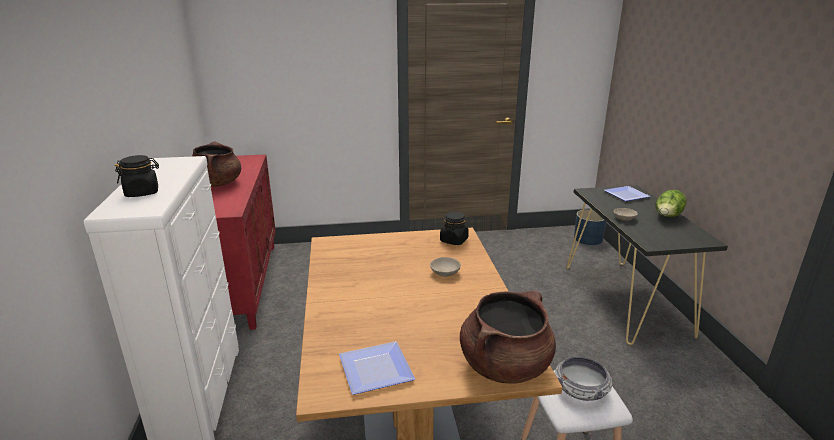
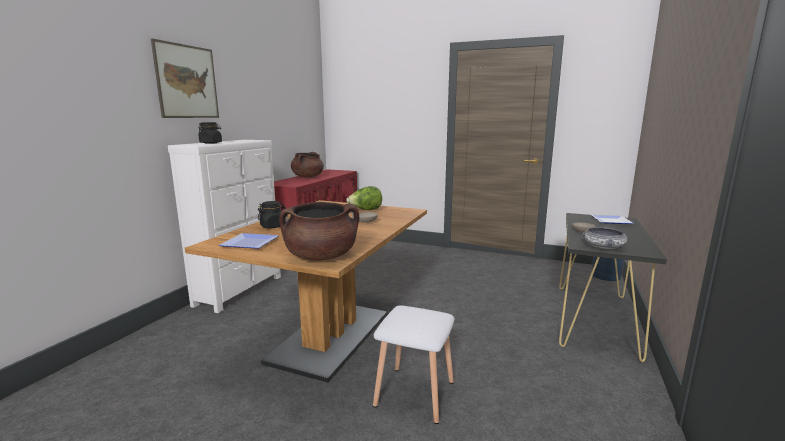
camera: 30 degrees right, 10 degrees down
(70, 88) = (187, 82): none -> picture
(454, 240) = (401, 212): black jar -> black jar (272, 226)
(581, 389) = (416, 318): bowl -> bowl (603, 247)
(667, 217) = (630, 236): lettuce -> lettuce (365, 210)

